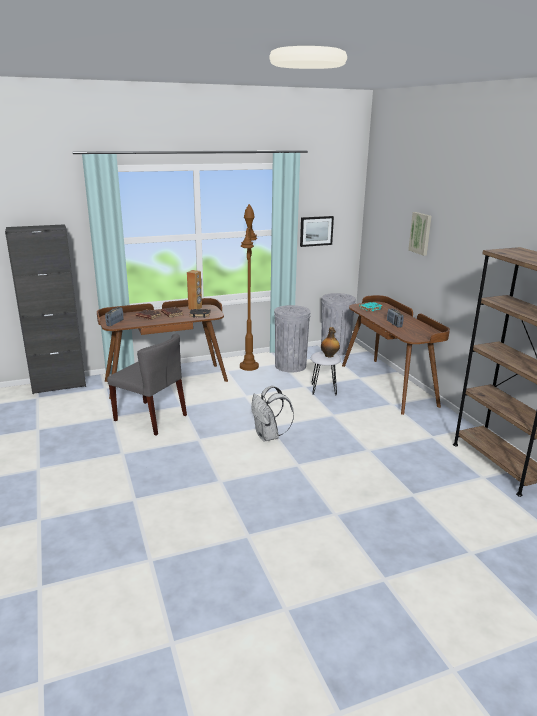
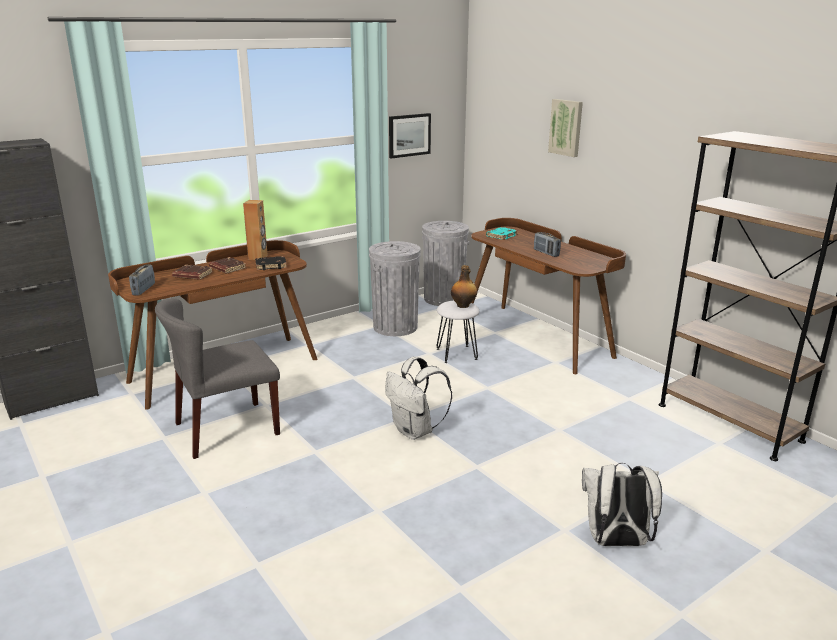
camera: 15 degrees left, 0 degrees up
(151, 418) = (226, 429): grey chair -> grey chair turned 135 degrees clockwise
(249, 366) = (338, 335): brown floor lamp -> none
(365, 527) = (615, 542): none -> white backpack

